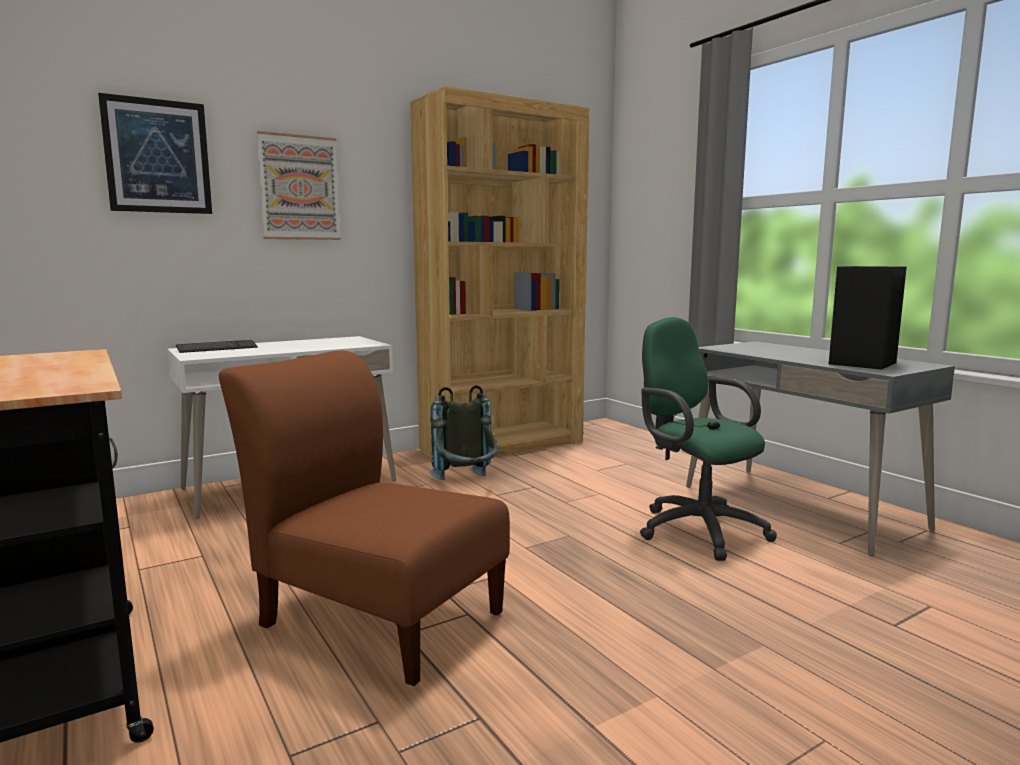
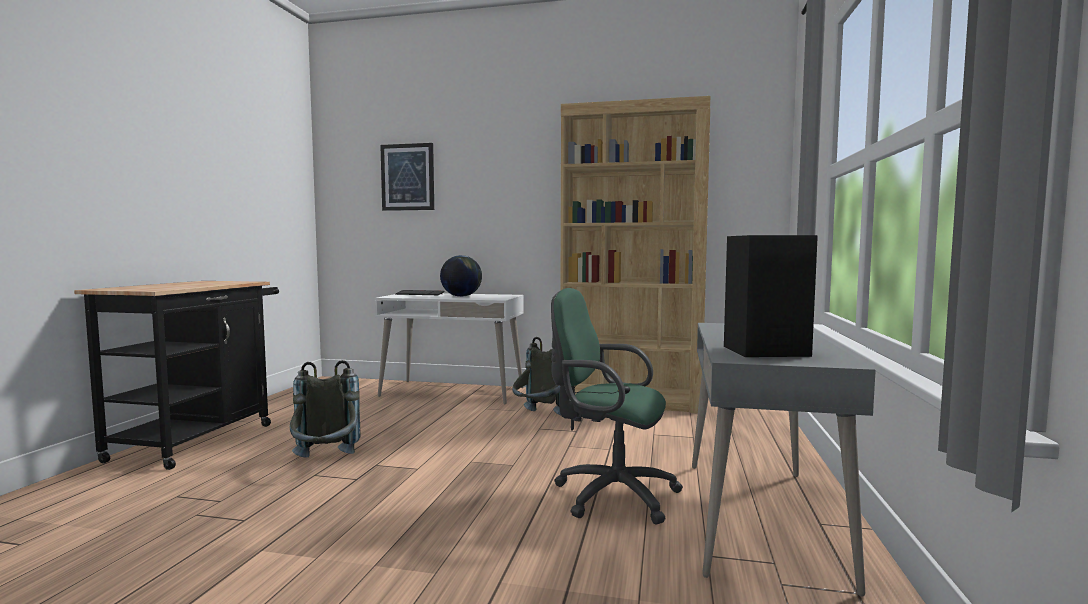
camera: 45 degrees right, 5 degrees down
(299, 188) = (488, 189): picture -> none
(302, 345) = (461, 296): none -> globe
(376, 615) = (326, 462): brown chair -> grey backpack
(695, 529) = (609, 495): green office chair -> green office chair turned 75 degrees counterclockwise

